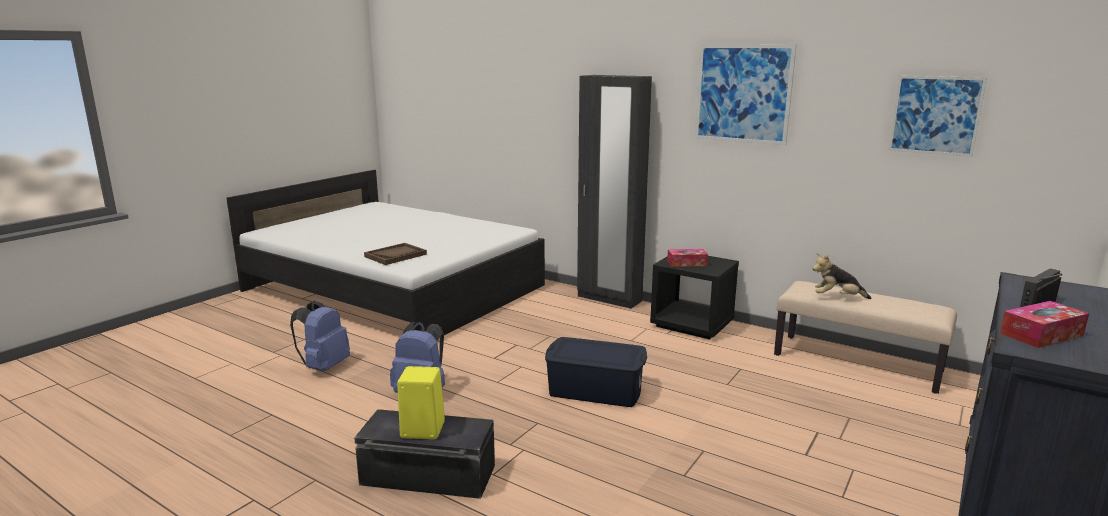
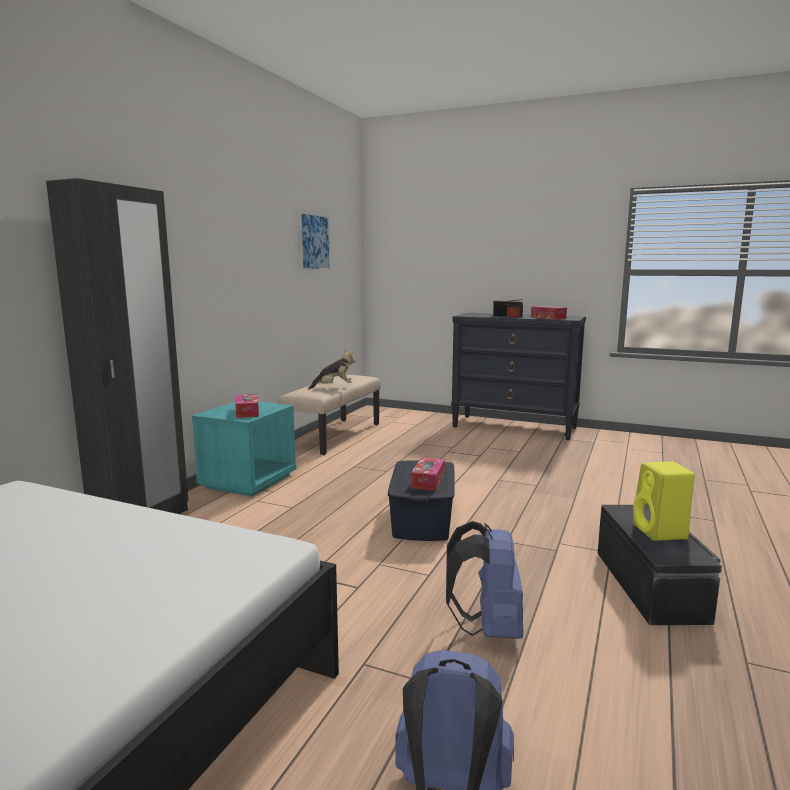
camera: 100 degrees left, 5 degrees down
(395, 255) = (169, 580): brown tray -> none
(584, 353) = (428, 481): none -> tissue box
(692, 324) = (248, 481): black nightstand -> turquoise nightstand
(743, 93) = (218, 222): picture -> none
(837, 297) = (334, 387): plush toy -> plush toy turned 105 degrees counterclockwise

